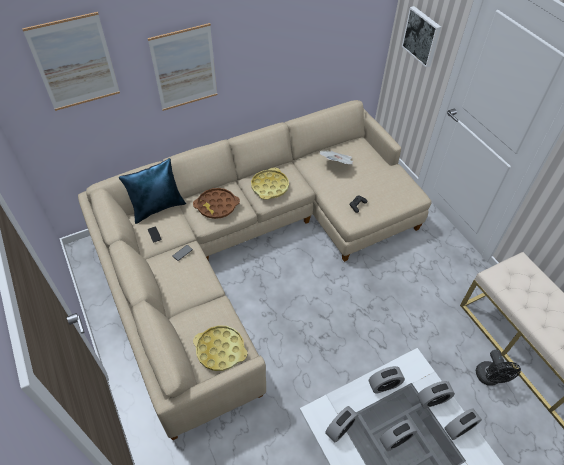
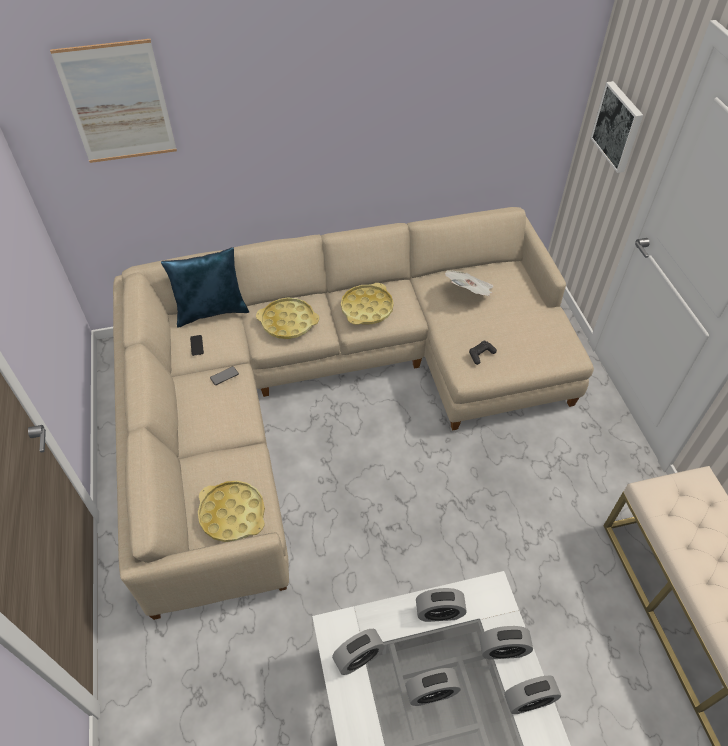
camera: 15 degrees right, 0 degrees up
(185, 68) = (268, 129): picture -> none
(216, 206) = (288, 322): brown tray -> yellow tray
(489, 378) = (616, 641): black fan -> none

